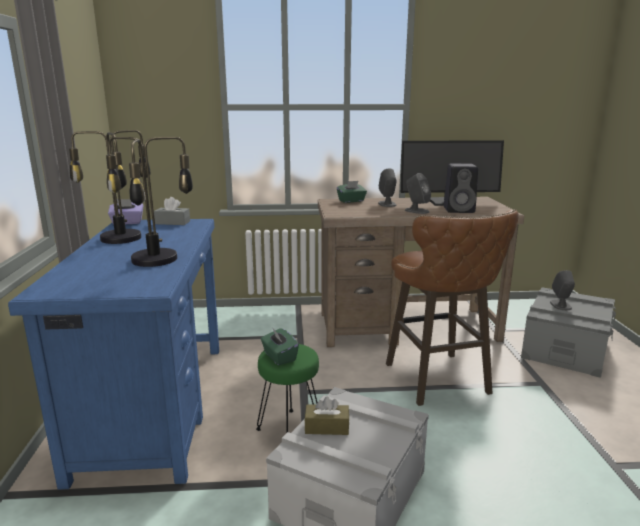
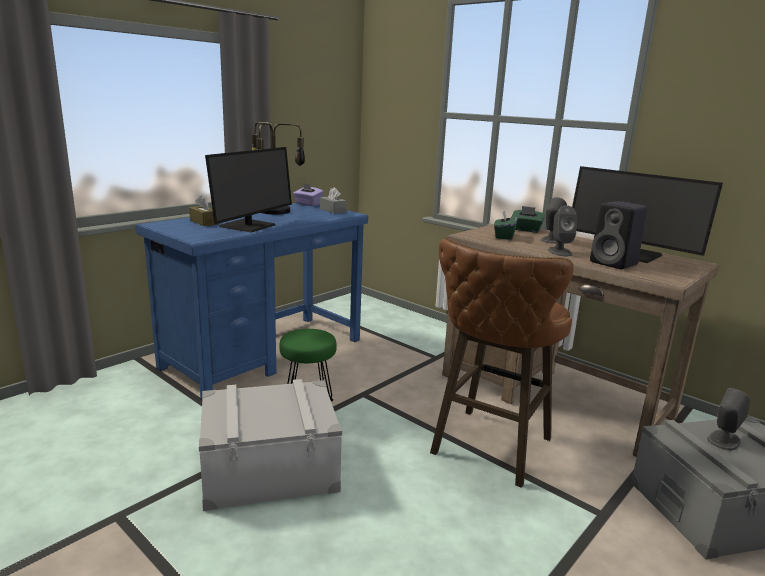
camera: 45 degrees right, 0 degrees up
(154, 260) = (249, 226): table lamp -> monitor
(279, 357) = (299, 335): green tissue box -> green tissue box (504, 236)
(327, 427) = (264, 397): brown tissue box -> brown tissue box (204, 222)

